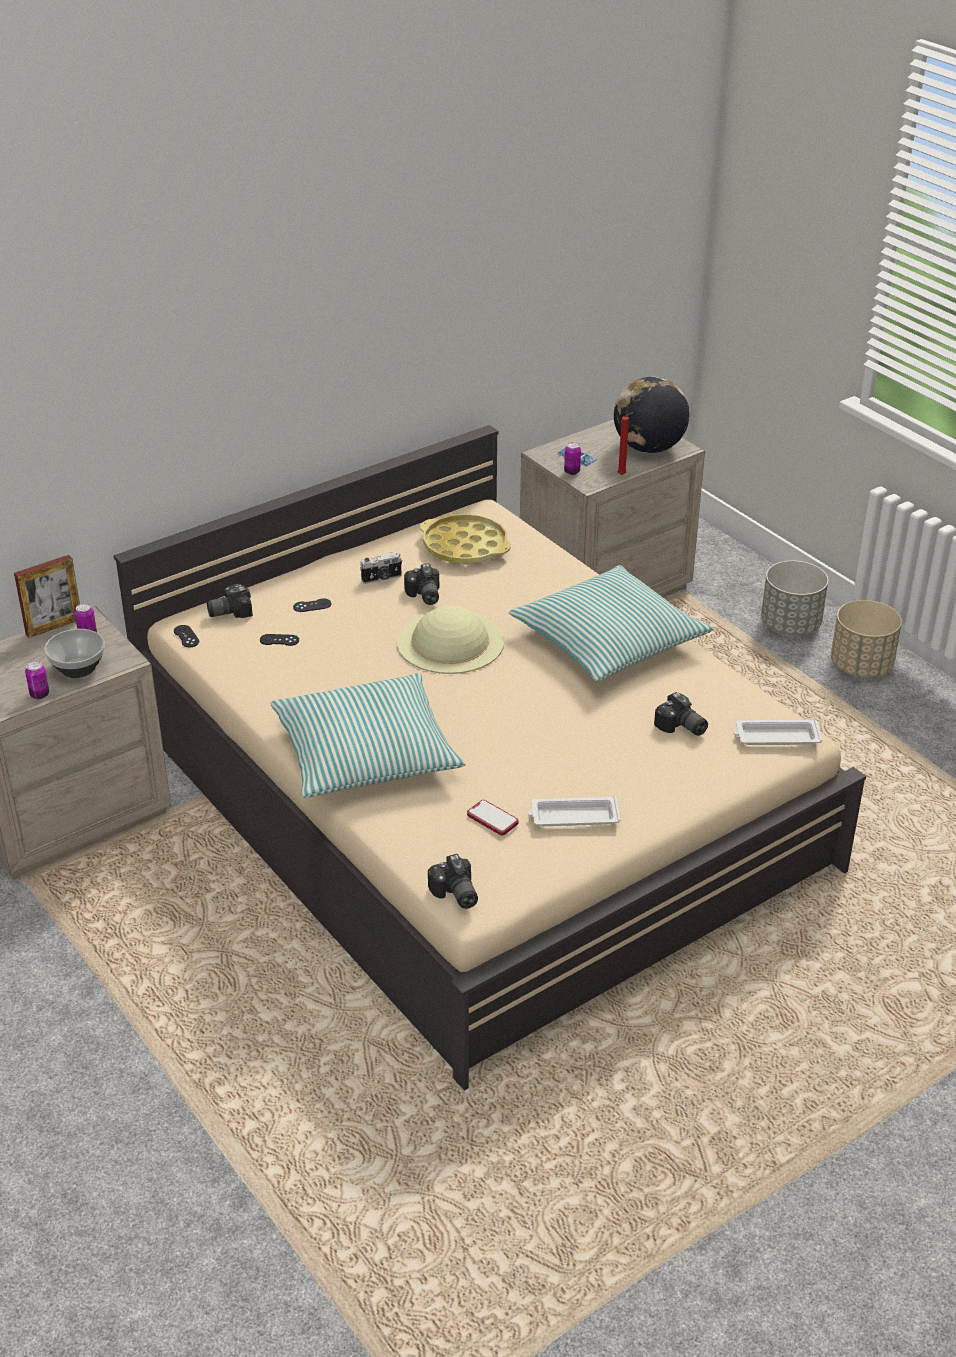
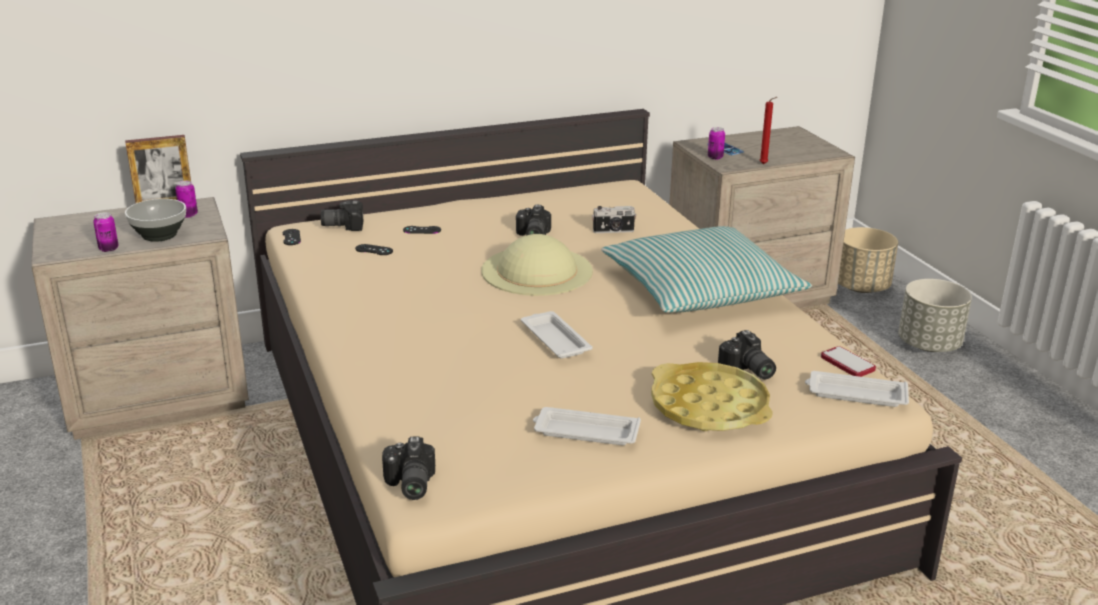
camera: 15 degrees right, 10 degrees down
(365, 753) = (396, 345): pillow -> none
(382, 578) = (500, 219): camera -> camera (613, 231)
(465, 547) = (592, 206): yellow tray -> yellow tray (709, 407)
(492, 819) = (492, 419): phone -> phone (847, 363)
(504, 722) = (554, 339): none -> white tray
(648, 448) = (799, 149): globe -> none
(861, 666) = (998, 389): beige planter -> beige planter (861, 287)

